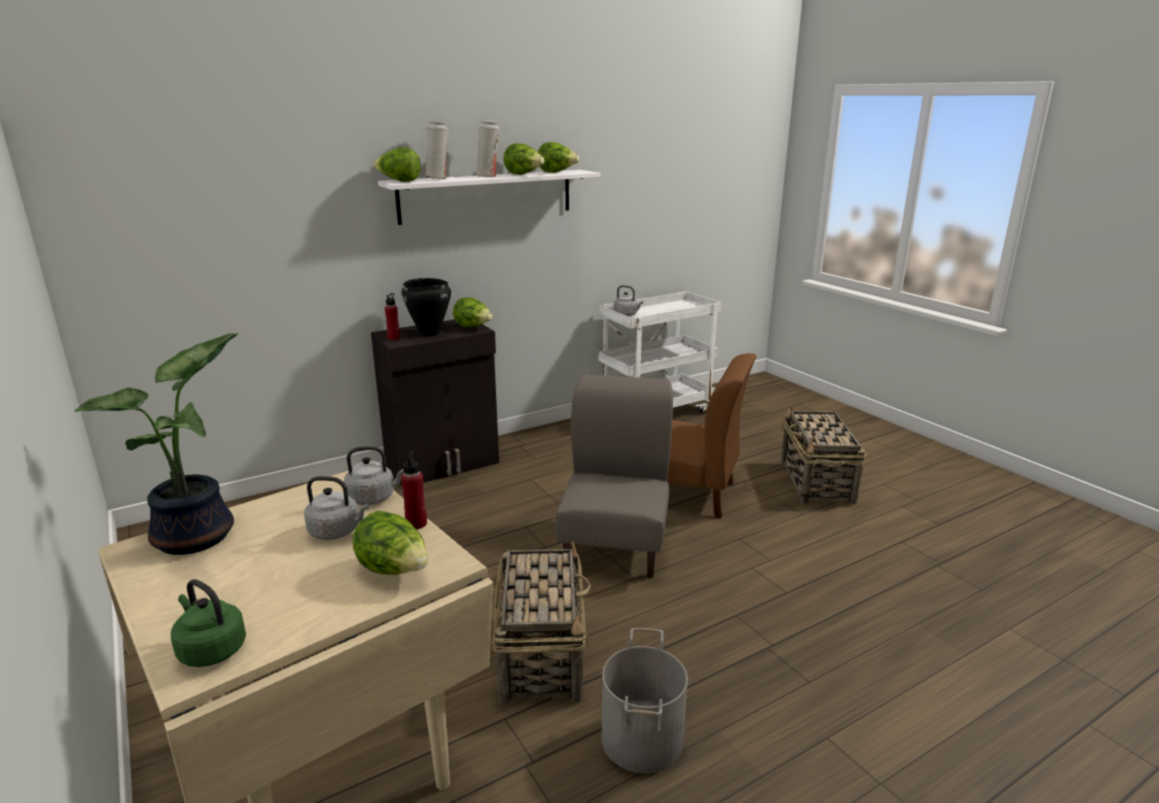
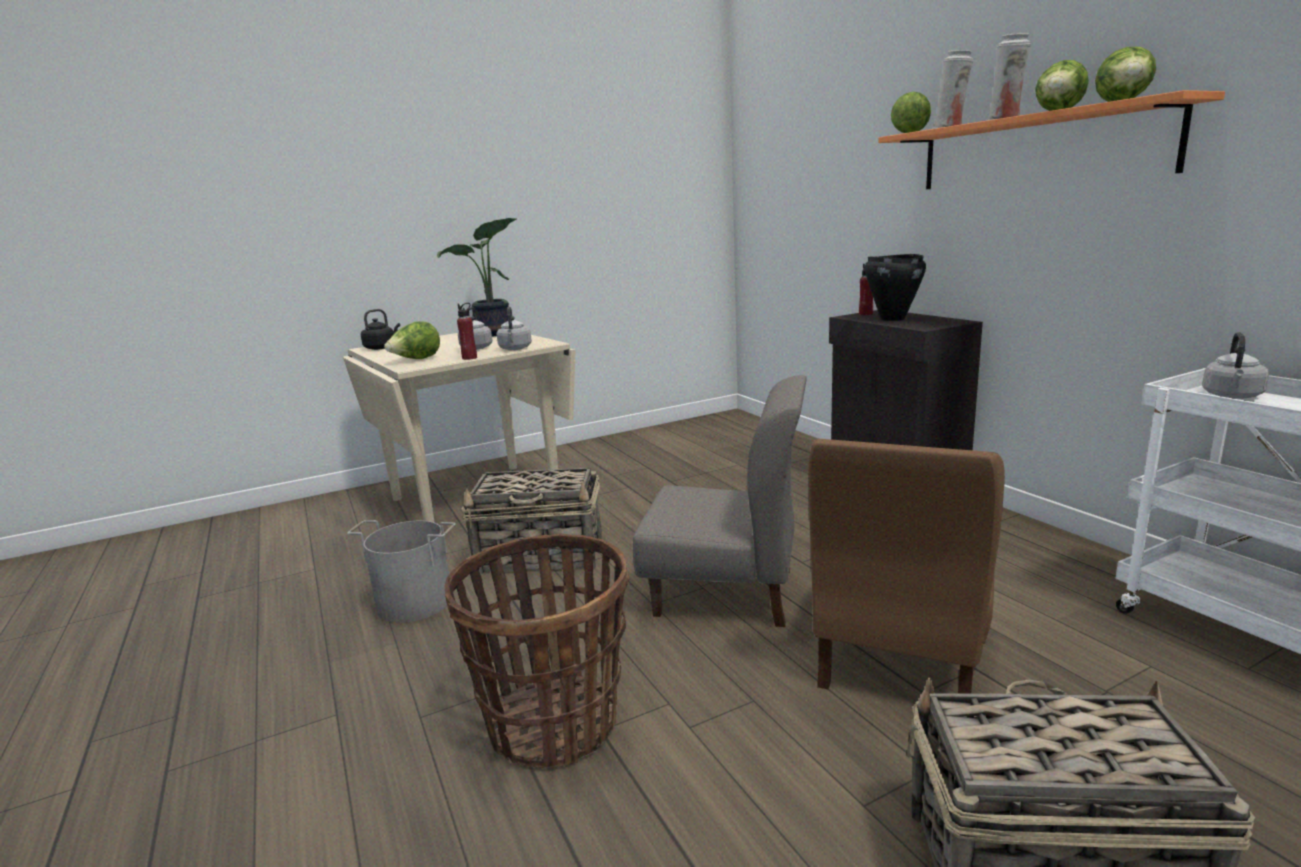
camera: 95 degrees right, 5 degrees down
(210, 649) = (381, 347): green kettle -> black kettle
(473, 327) = (932, 325): lettuce -> none
(487, 196) = (1037, 150): white shelf -> orange shelf
(788, 612) = (554, 723): none -> basket

